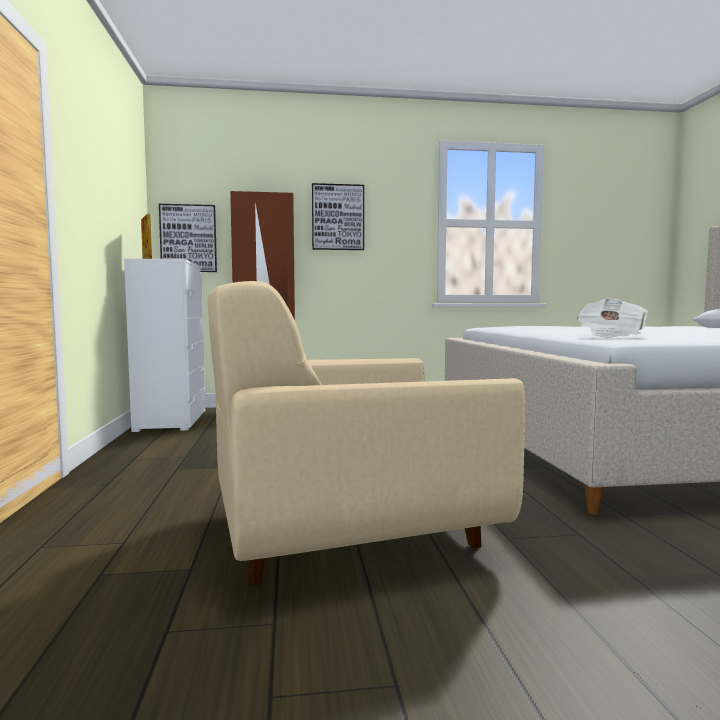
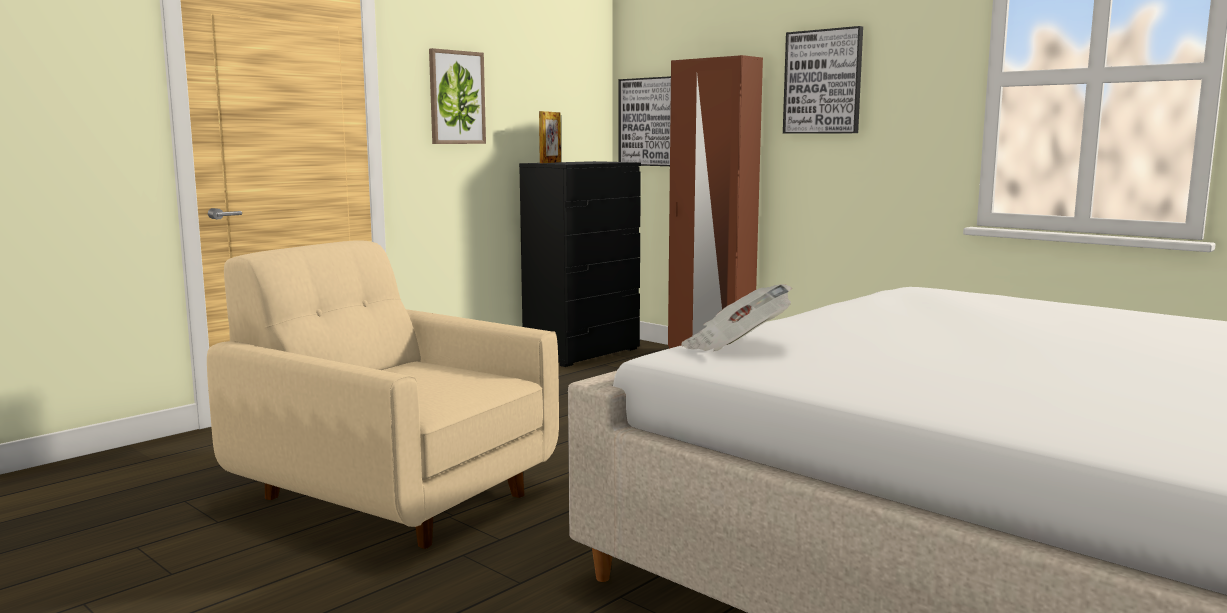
camera: 50 degrees right, 5 degrees up
(90, 187) = (456, 97): none -> picture
(171, 421) = (582, 353): white dresser -> black dresser

